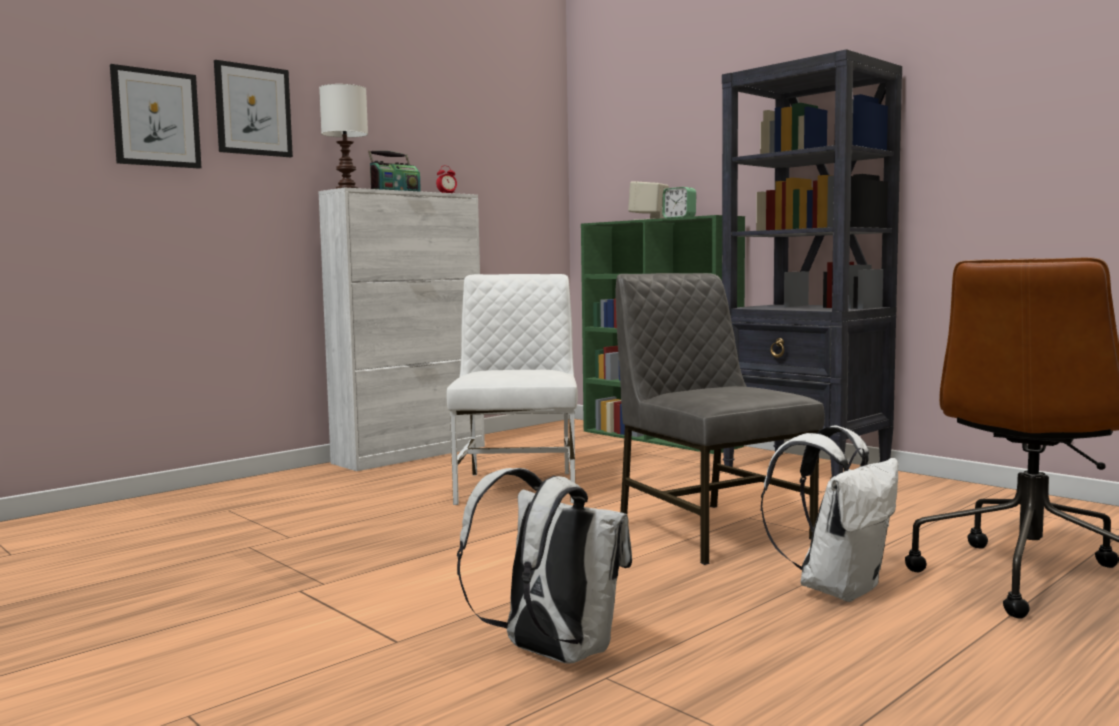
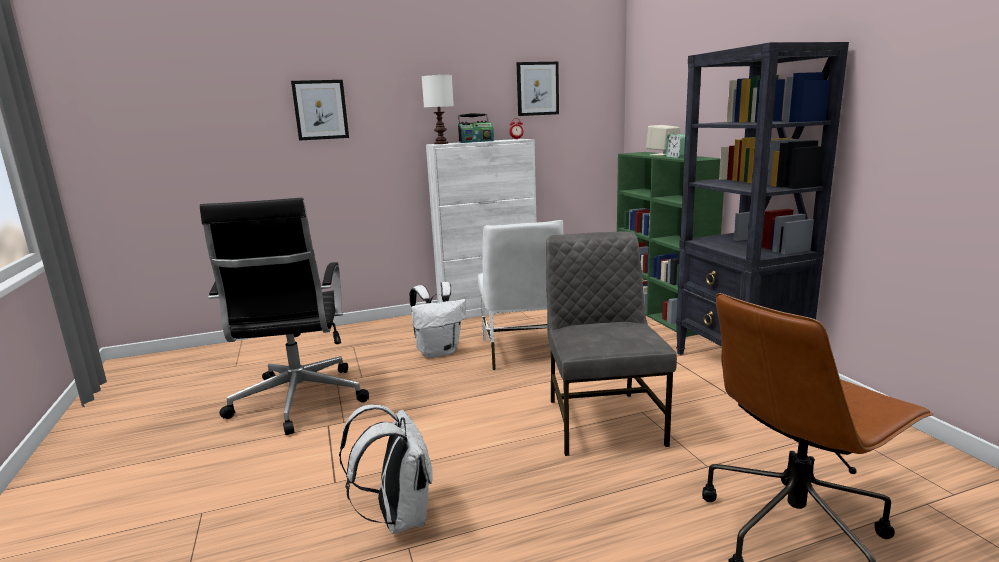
camera: 25 degrees right, 10 degrees up
(206, 575) = (298, 402): none -> black office chair
(253, 110) = (381, 96): picture -> picture (537, 88)
(518, 487) = (522, 352): white chair -> white chair turned 150 degrees clockwise
(837, 588) = (631, 503): white backpack -> white backpack (439, 351)

